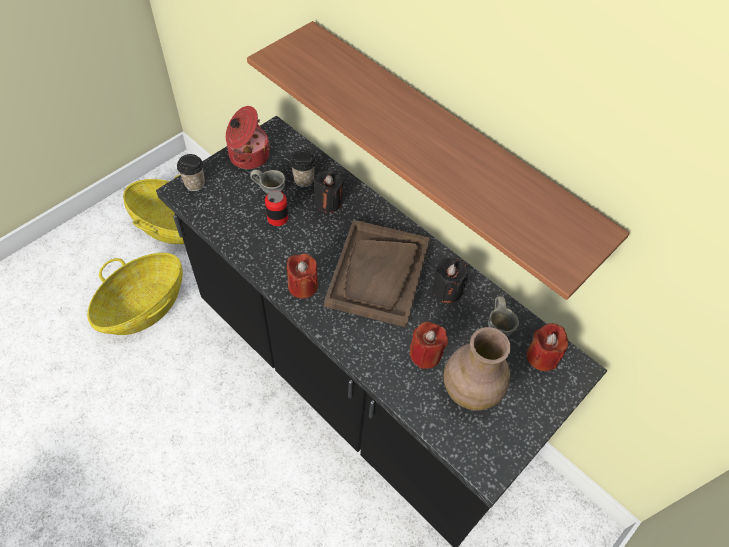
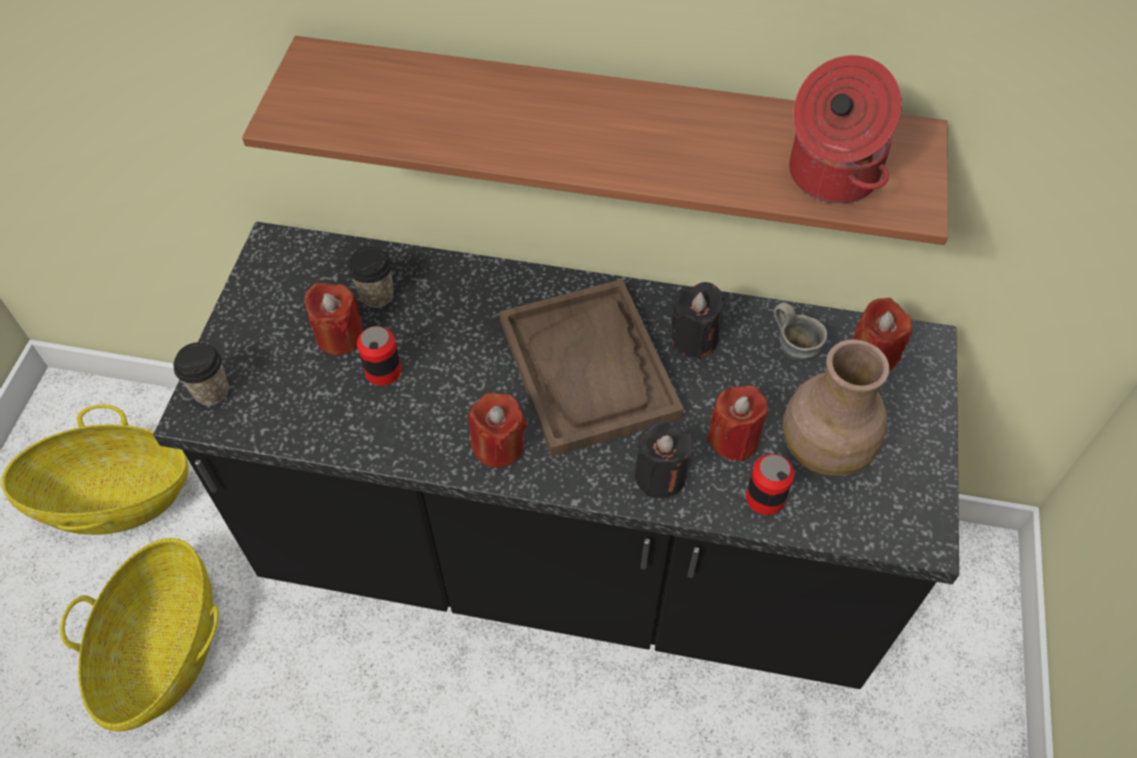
camera: 30 degrees left, 0 degrees up
(248, 156) = (261, 304): cooking pot -> cooking pot (830, 174)
(271, 190) = (339, 336): grey mug -> red candle
(328, 202) = (438, 307): black candle -> black candle (660, 476)
(417, 394) = (765, 498): none -> can

